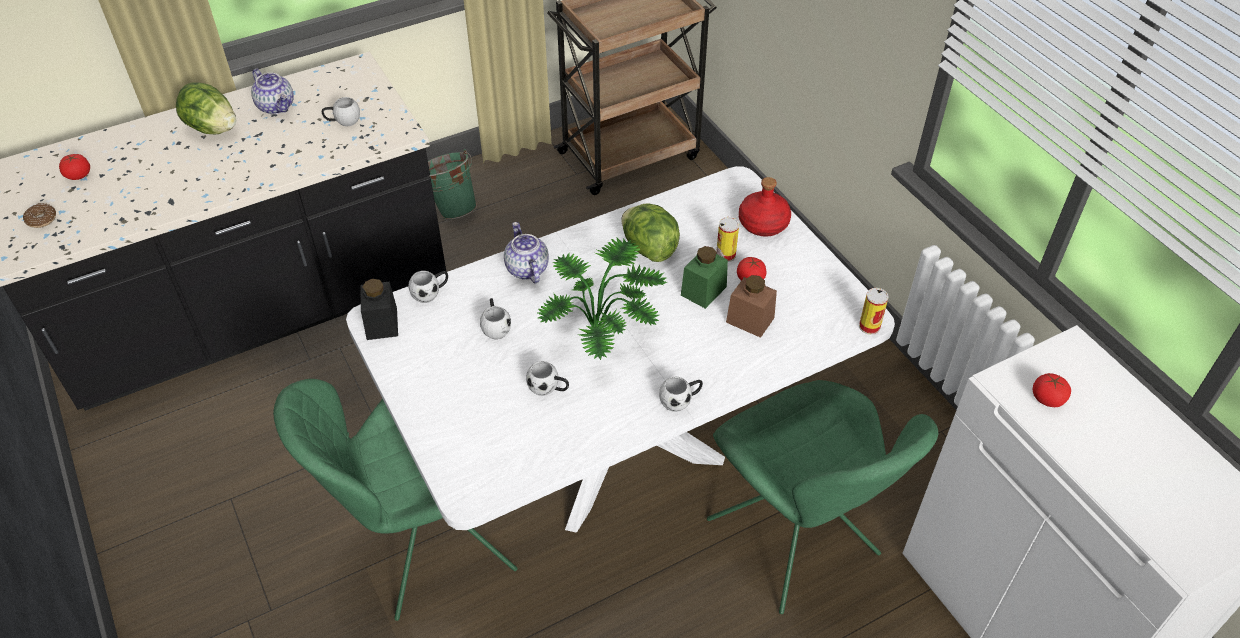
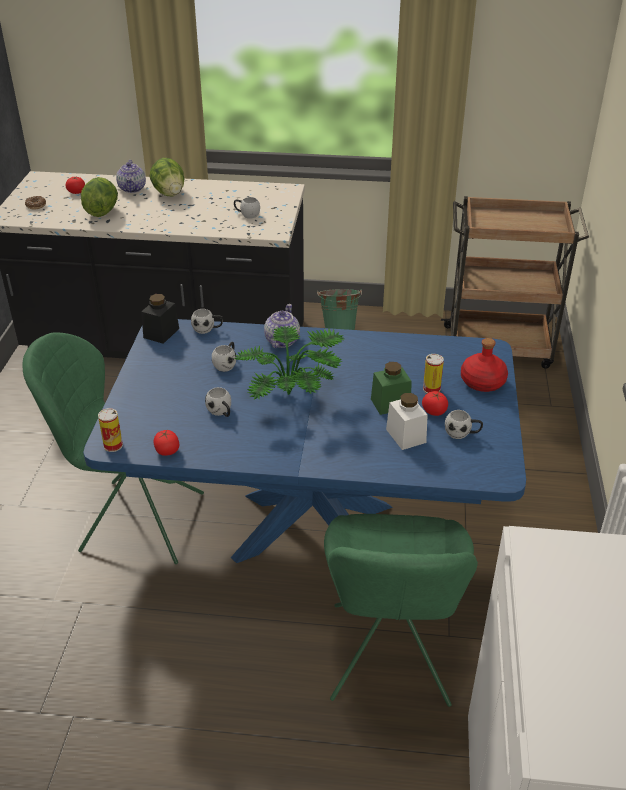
camera: 35 degrees right, 10 degrees down
(276, 106) = (217, 194): teapot -> teapot (132, 189)
(620, 454) = (312, 531): white dining table -> blue dining table
(648, 248) = (378, 362): lettuce -> lettuce (102, 211)
(680, 400) = (301, 460): white mug -> white mug (462, 433)
(750, 320) = (406, 436): brown jar -> white jar
(869, 326) = (497, 482): can -> can (113, 445)
(1047, 399) = (558, 572): tomato -> tomato (167, 451)

